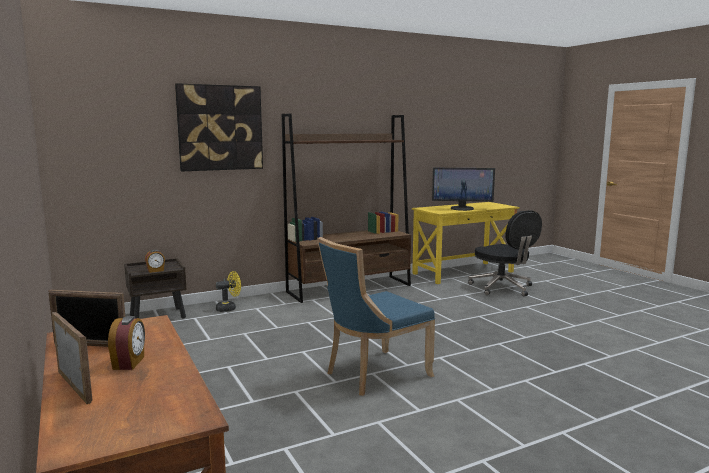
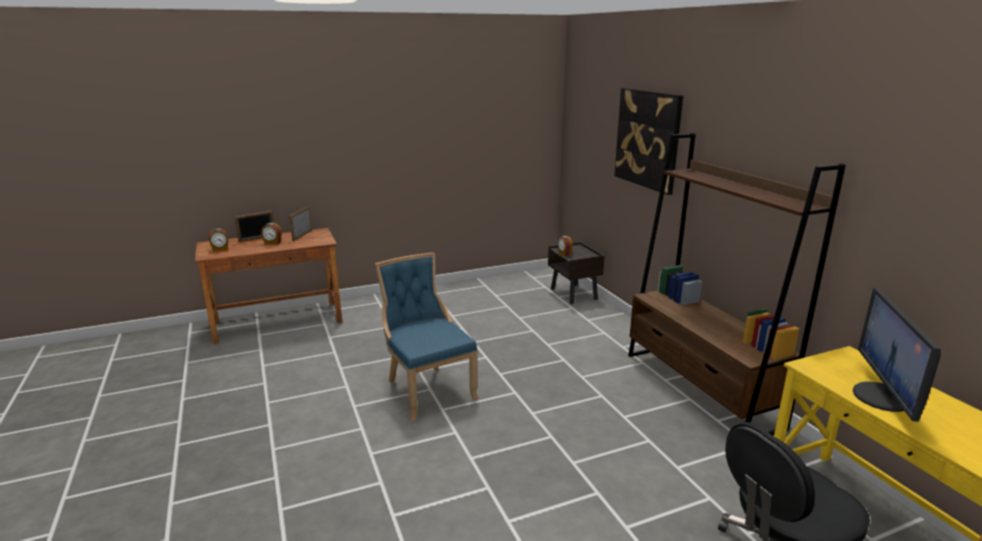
camera: 95 degrees right, 10 degrees up
(145, 412) = (220, 249): none -> alarm clock
(229, 308) = (601, 320): yellow fan -> none

